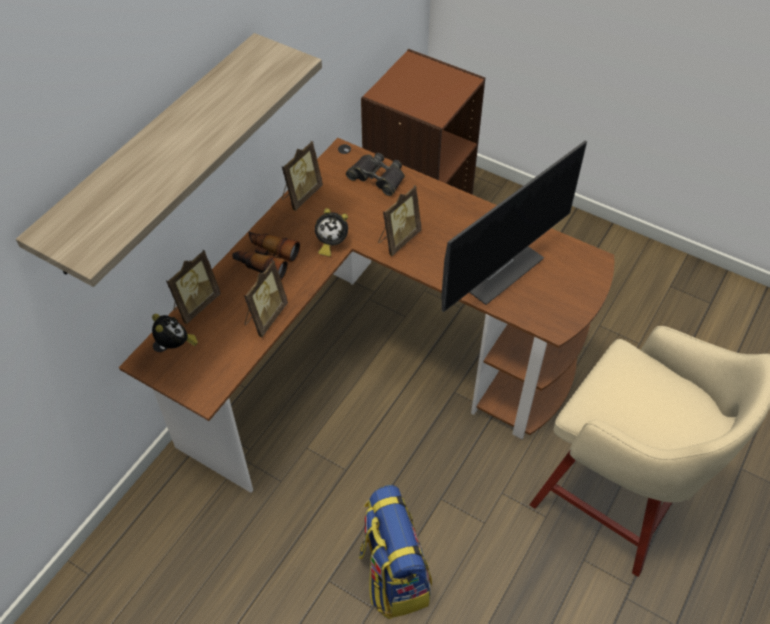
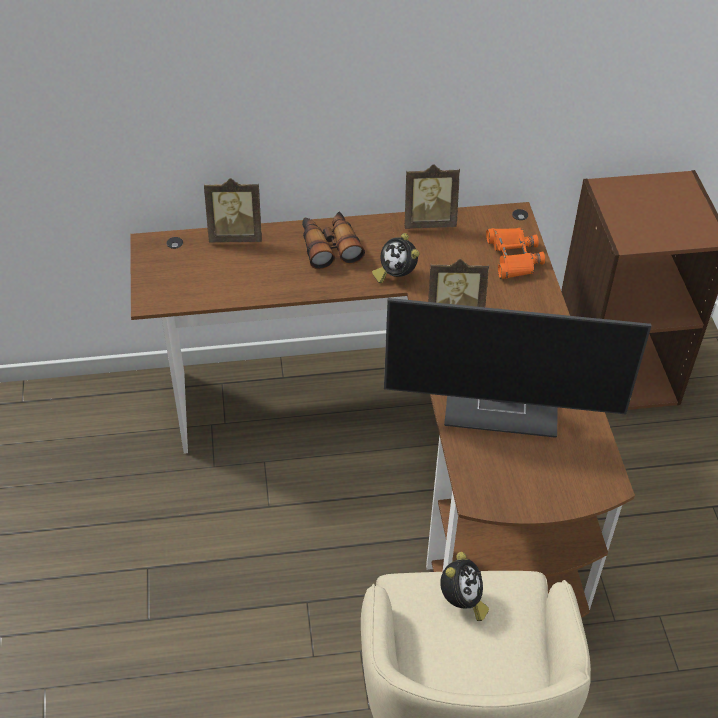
camera: 50 degrees right, 5 degrees down
(155, 154) = (245, 57): shelf -> none
(176, 345) = (183, 251): alarm clock -> alarm clock (461, 602)
(265, 317) = (268, 284): picture frame -> none
(377, 177) = (513, 257): black binoculars -> orange binoculars
(393, 575) = (193, 614): backpack -> none

